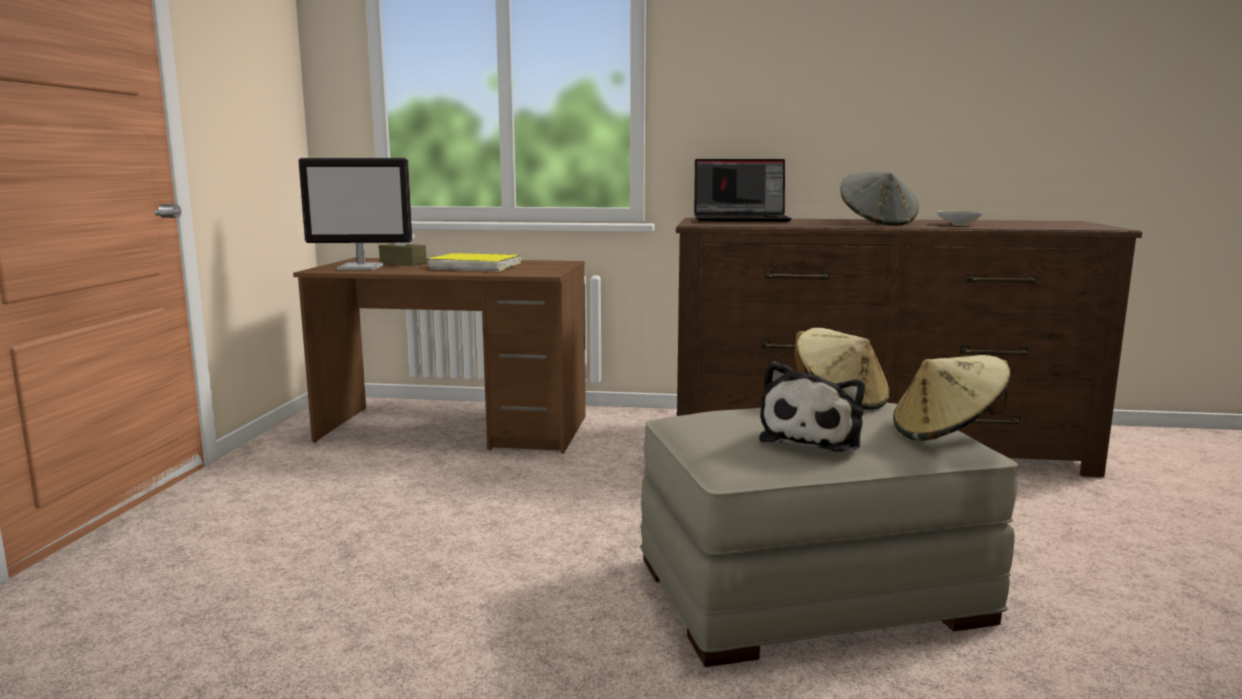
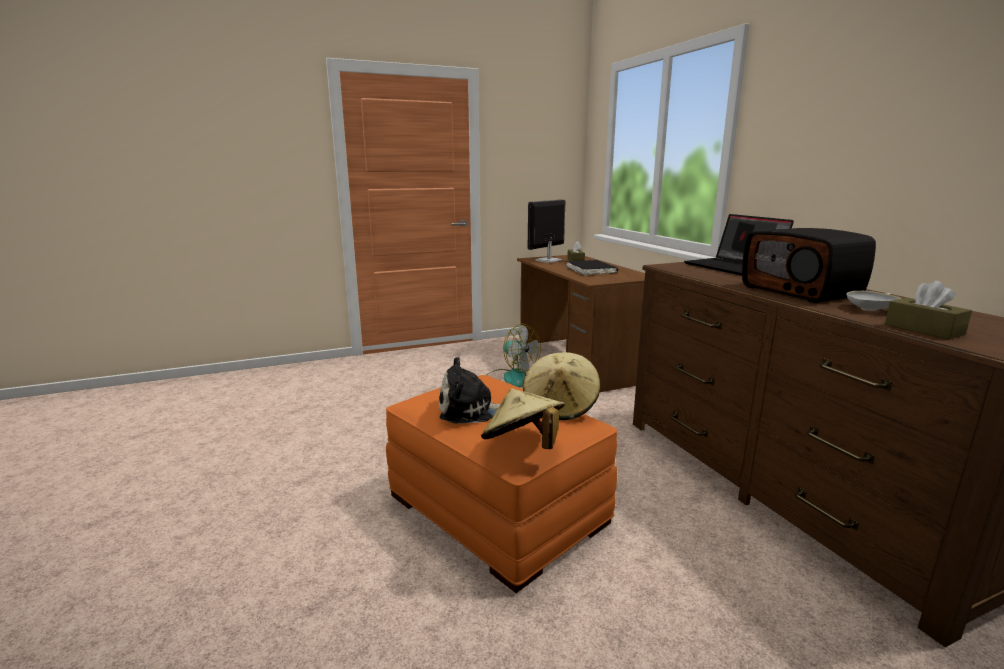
camera: 60 degrees right, 5 degrees up
(361, 268) = (548, 261): monitor -> monitor turned 75 degrees clockwise
(422, 481) = (510, 378): none -> fan
(475, 266) = (591, 270): yellow book -> black book
(808, 591) = (495, 508): beige ottoman -> orange ottoman
(877, 223) = (801, 291): grey hat -> radio
(1032, 227) = (923, 329): none -> brown tissue box

